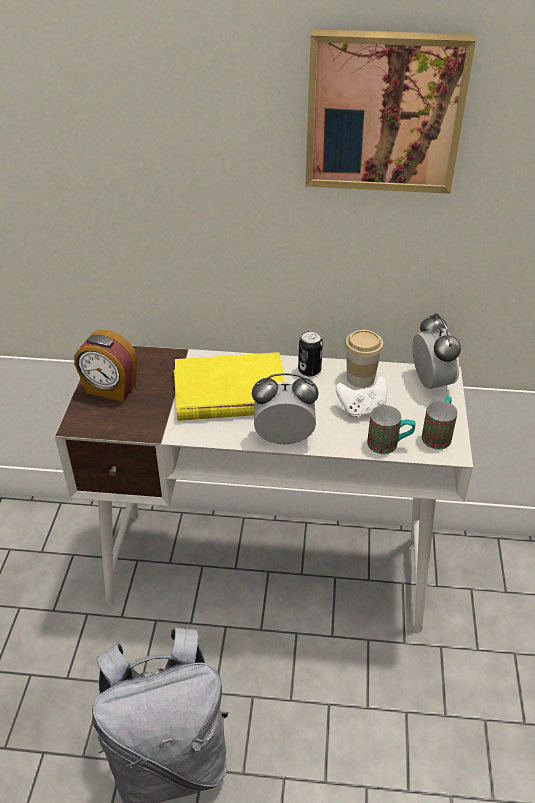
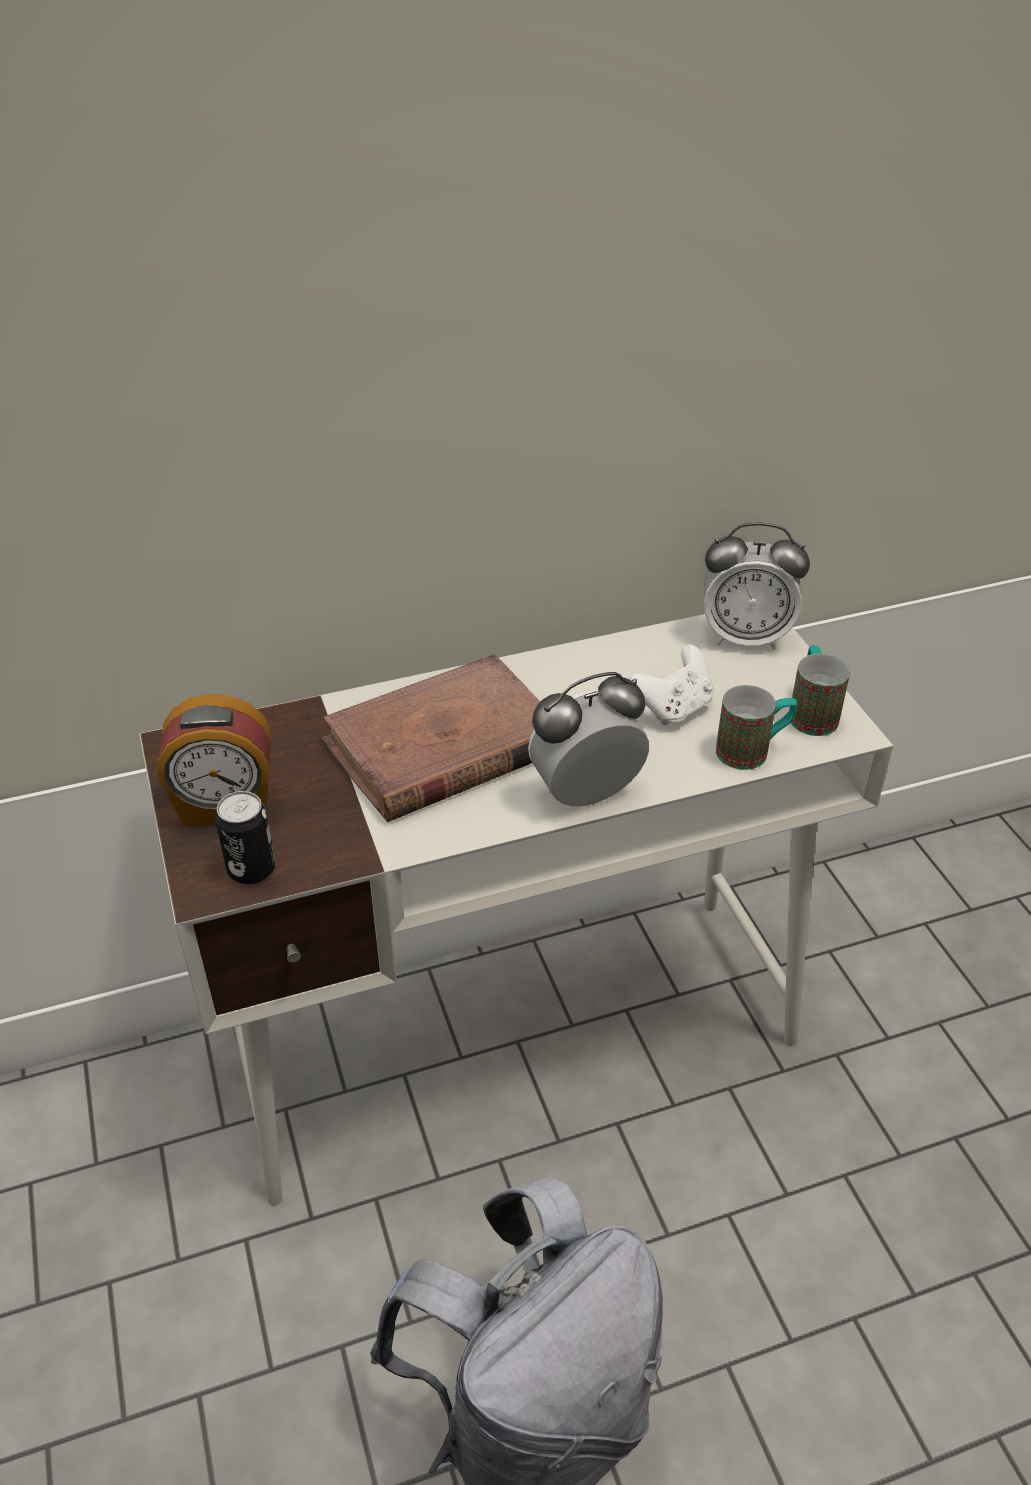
camera: 25 degrees left, 0 degrees up
(229, 392) = (443, 747): yellow book -> brown book
(309, 370) = (549, 671): can -> can (251, 869)
(360, 378) = (637, 661): cup -> none
(384, 111) = (635, 183): picture -> none
(430, 383) = (745, 637): alarm clock -> alarm clock turned 135 degrees clockwise

